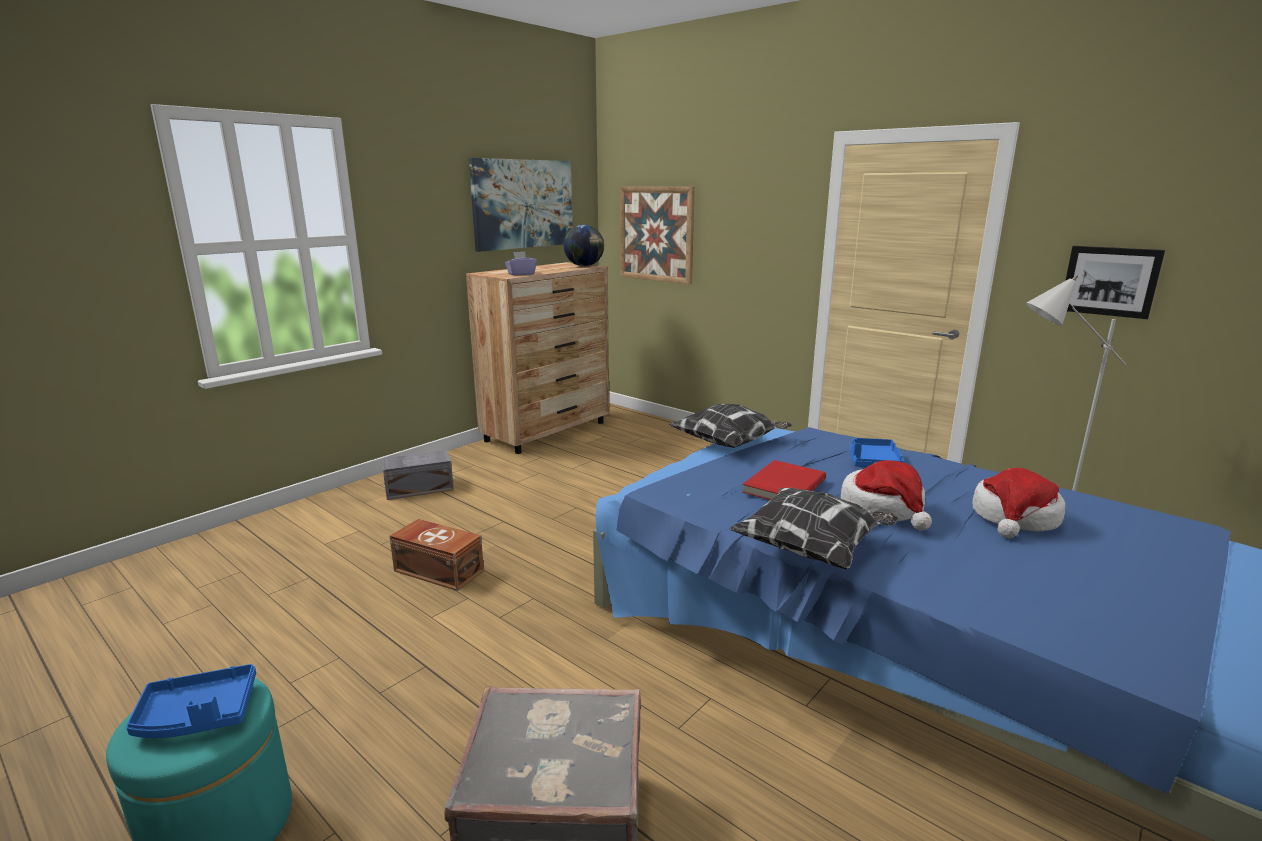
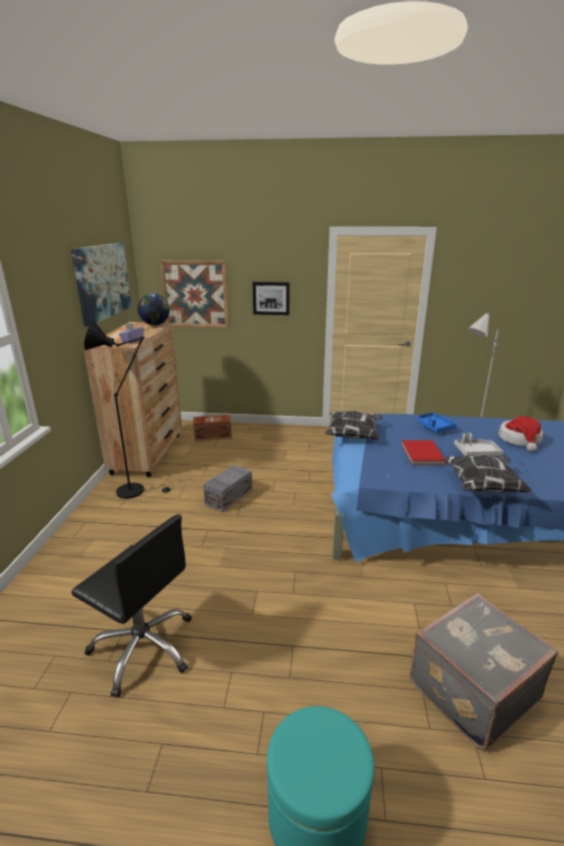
camera: 35 degrees left, 5 degrees up
(197, 715) = (321, 750): blue tray -> none
(305, 598) = (144, 647): none -> black office chair
(418, 488) = (110, 529): grey storage box -> grey storage box (228, 497)
(438, 570) = (212, 581): brown storage box -> brown storage box (212, 435)
(487, 462) = (136, 490): none -> black floor lamp
(883, 508) = (476, 453): hat -> grey tray
(1110, 281) = (481, 309): picture -> picture (271, 298)

